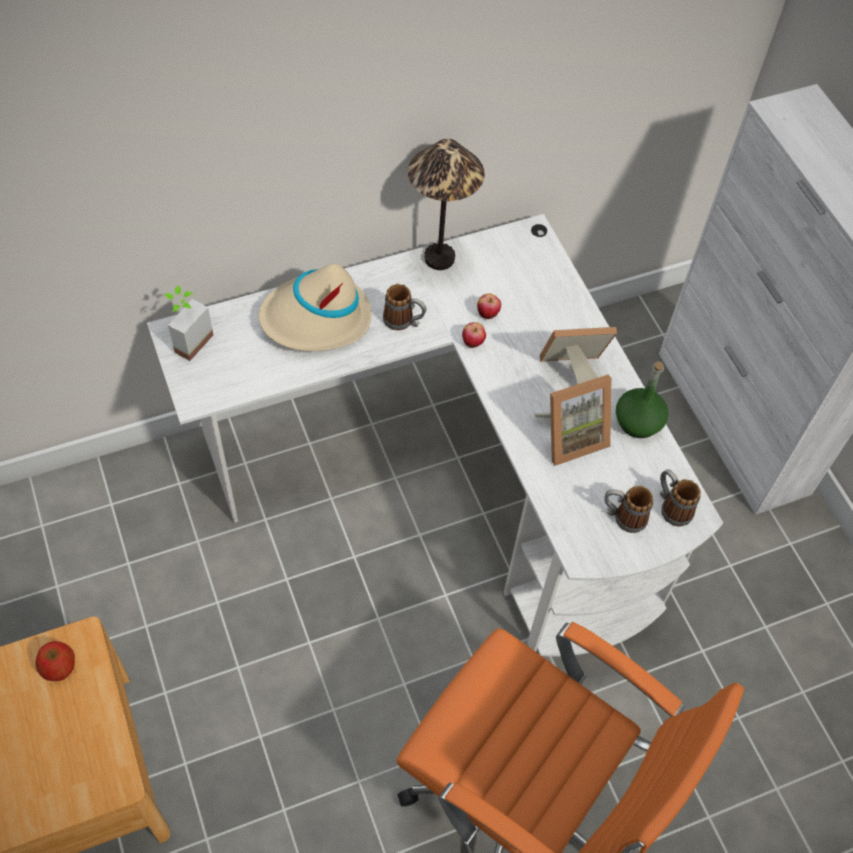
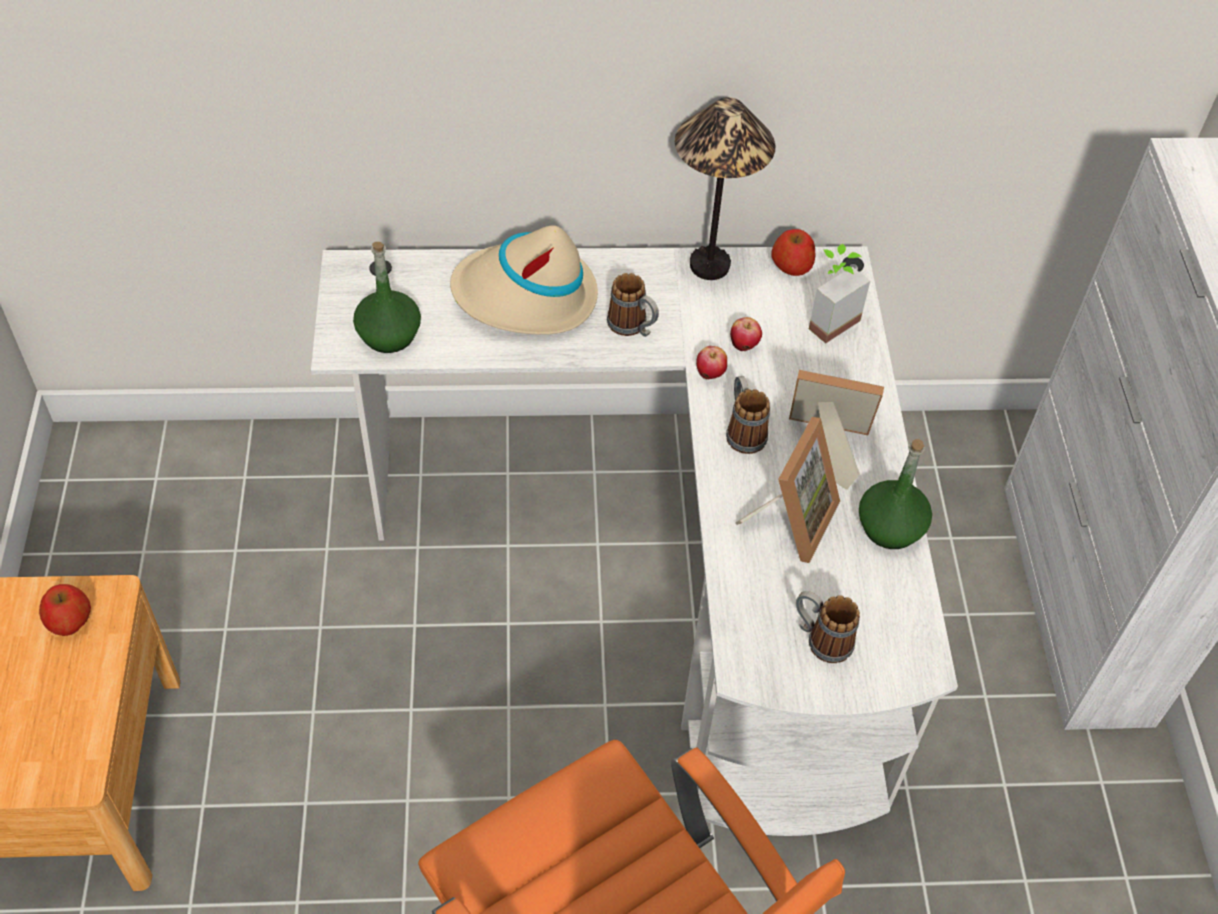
camera: 20 degrees right, 5 degrees down
(187, 340) = (360, 280): potted plant -> potted plant (827, 318)
(227, 377) = (389, 334): none -> green bottle
(497, 243) = (791, 265): none -> apple
(570, 436) = (791, 520): picture frame -> picture frame turned 60 degrees counterclockwise
(671, 507) = (893, 645): mug -> mug (743, 431)

